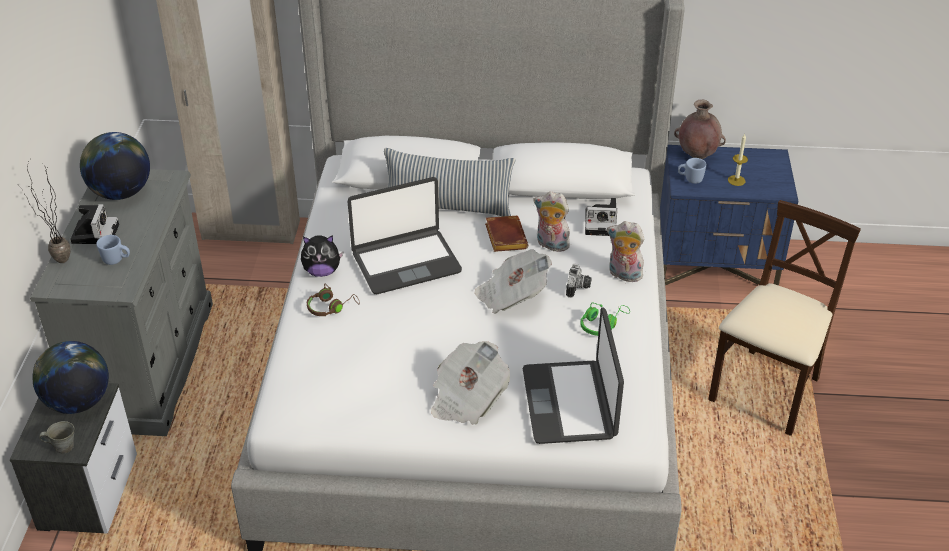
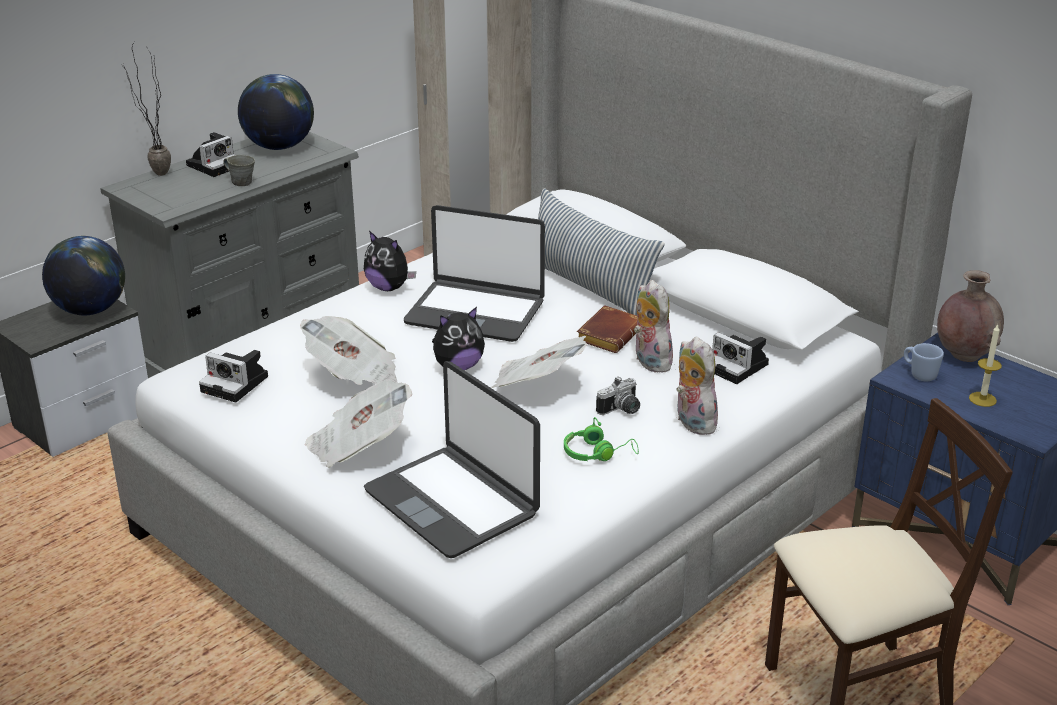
camera: 40 degrees right, 10 degrees down
(63, 447) = (33, 335): grey mug -> grey mug (241, 182)
(116, 260) = (199, 189): blue mug -> none
(331, 307) = (352, 317): brown headphones -> none
(331, 400) = (237, 384): none -> camera
(397, 351) = (354, 376): none -> newspaper
(449, 309) = (458, 366): none -> plush toy
(570, 403) = (452, 502): laptop -> laptop turned 75 degrees counterclockwise

